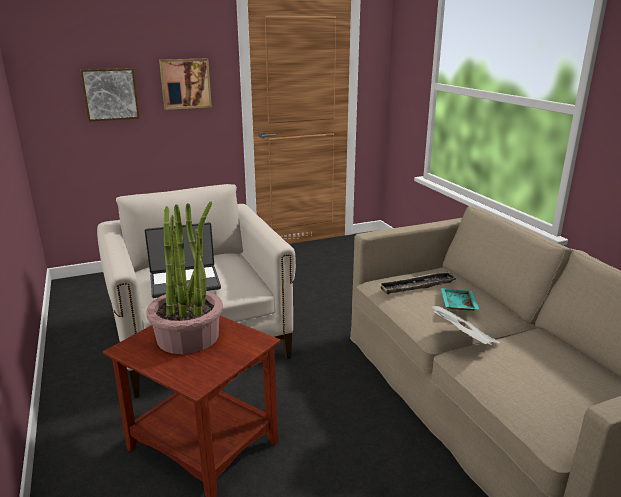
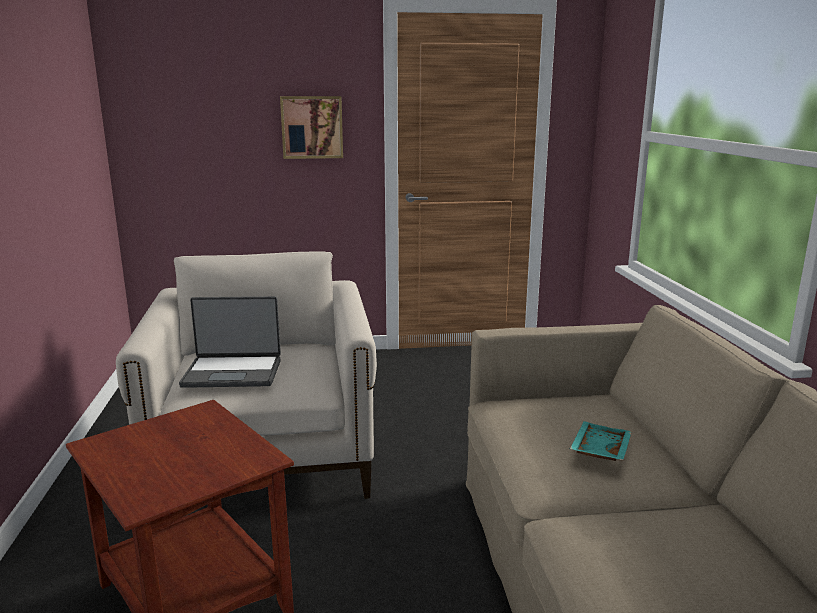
camera: 15 degrees right, 5 degrees down
(110, 94) = (219, 137): picture -> none
(188, 336) = (179, 440): potted plant -> none
(417, 286) = (552, 416): tray -> none
(464, 342) = (580, 507): newspaper -> none

